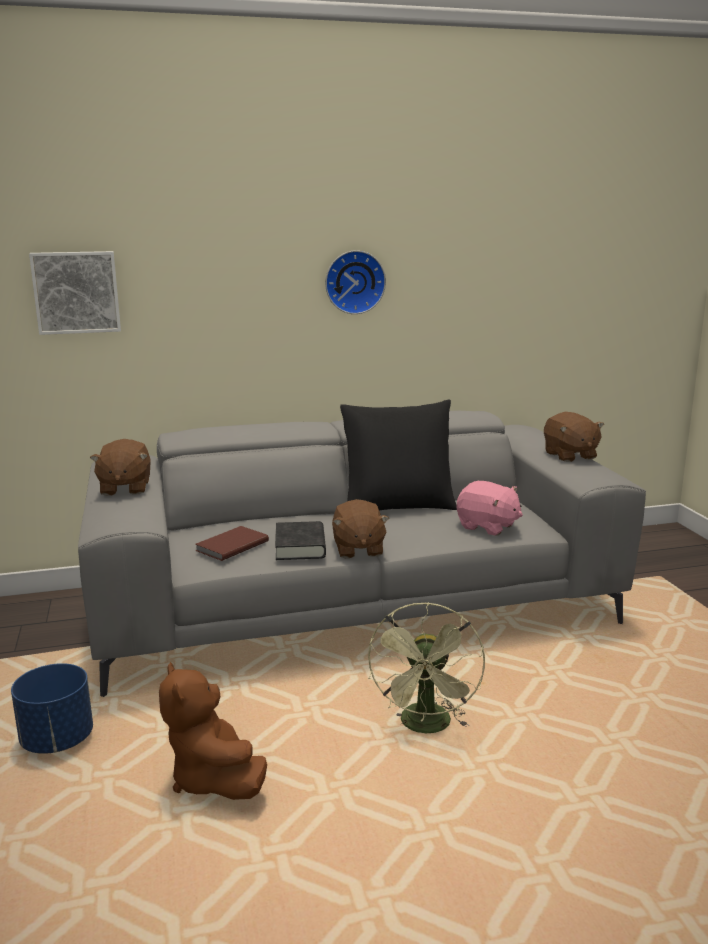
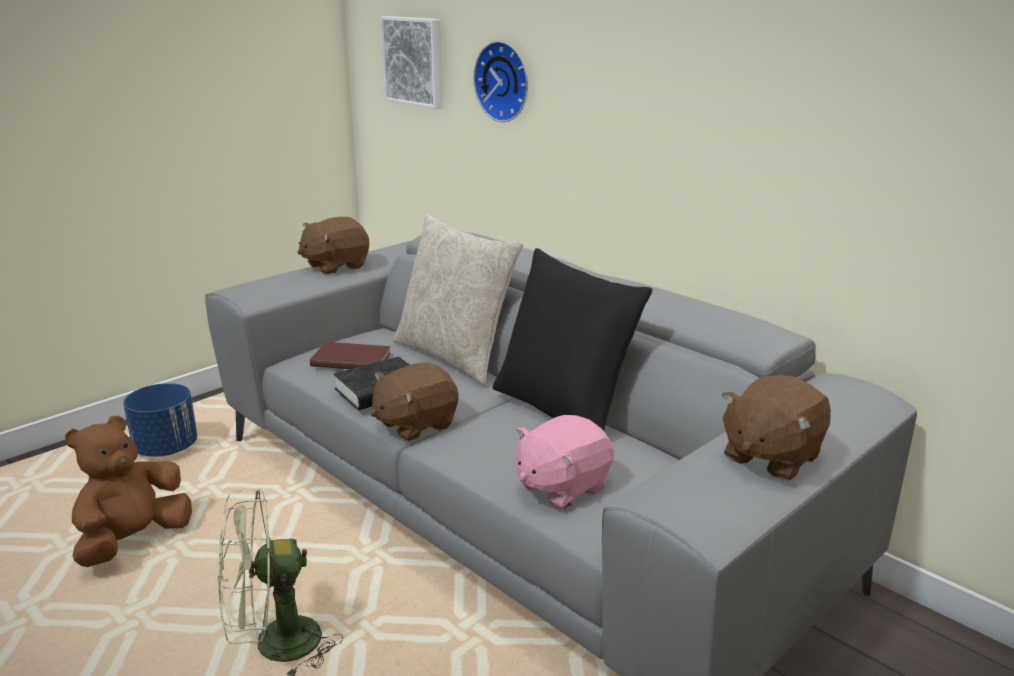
camera: 60 degrees right, 5 degrees up
(274, 516) = (455, 355): none -> beige pillow
(354, 282) = (660, 86): wall clock -> wall clock (504, 81)
(487, 526) = (561, 486): pink plush toy -> pink plush toy turned 45 degrees clockwise

